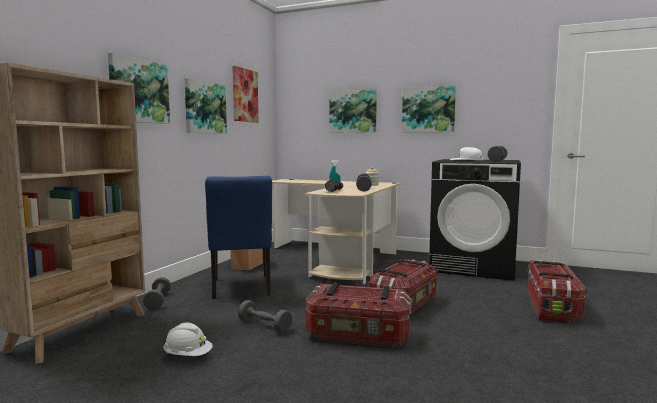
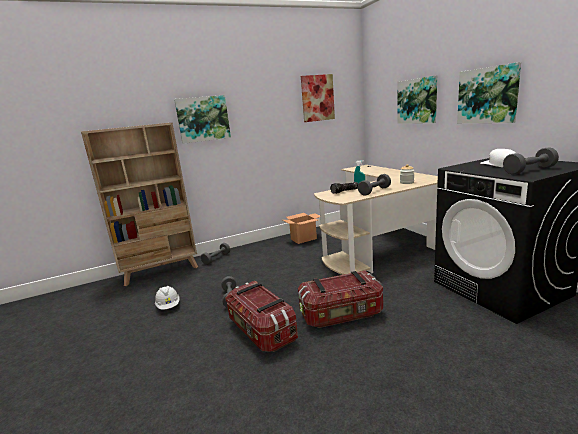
camera: 45 degrees right, 10 degrees up
(204, 107) = (269, 118): picture -> none
(241, 288) = (268, 260): blue chair -> none
(552, 307) = (492, 379): storage box -> none

